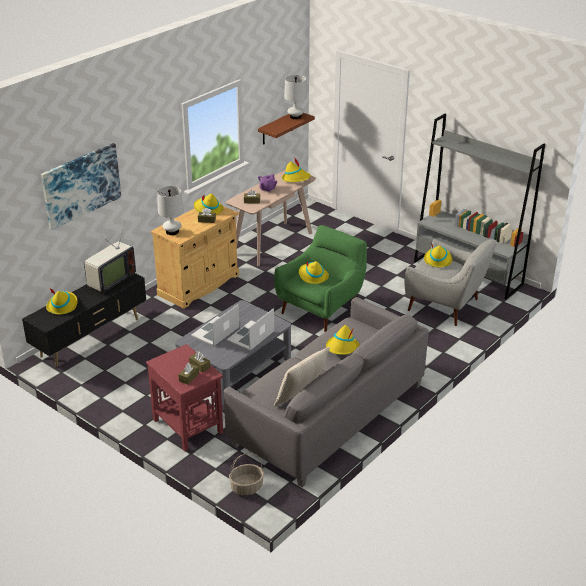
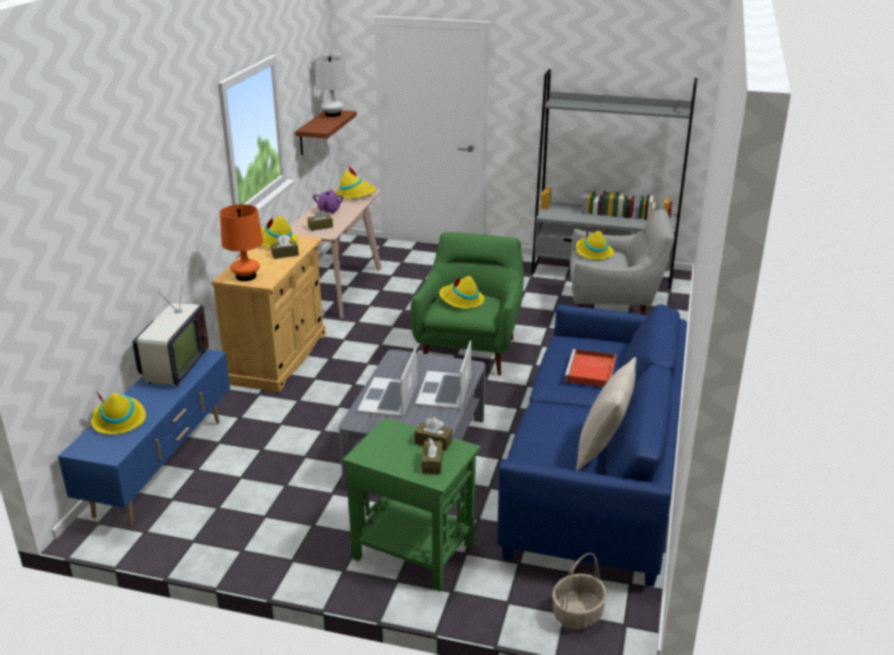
camera: 25 degrees left, 5 degrees down
(81, 185) = (114, 210): picture -> none
(91, 338) = (162, 467): black tv stand -> blue tv stand
(172, 231) = (246, 276): white table lamp -> orange table lamp
(188, 425) = (414, 550): red side table -> green side table
(328, 414) = (595, 474): grey sofa -> blue sofa
(342, 348) = (591, 371): yellow hat -> red tray

